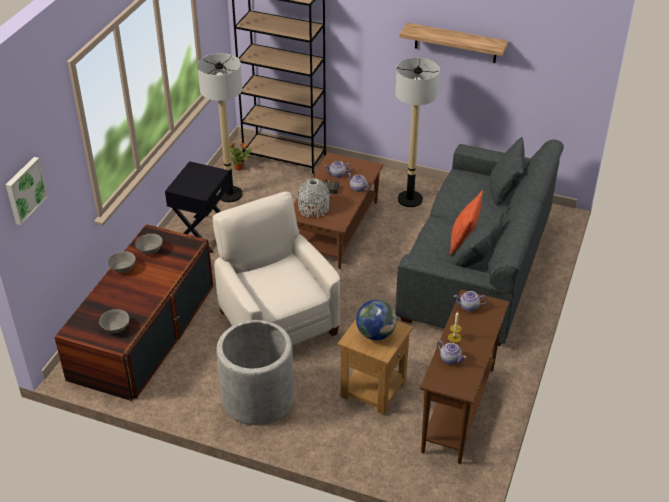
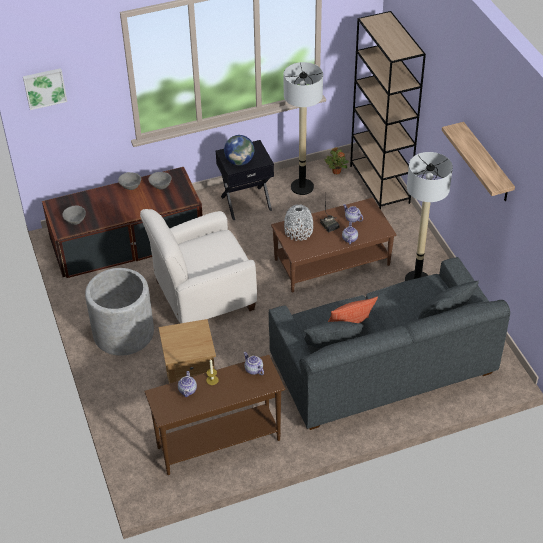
camera: 50 degrees right, 5 degrees up
(277, 321) = (203, 295): white armchair -> white armchair turned 135 degrees counterclockwise
(375, 334) = (187, 340): globe -> globe (239, 161)

